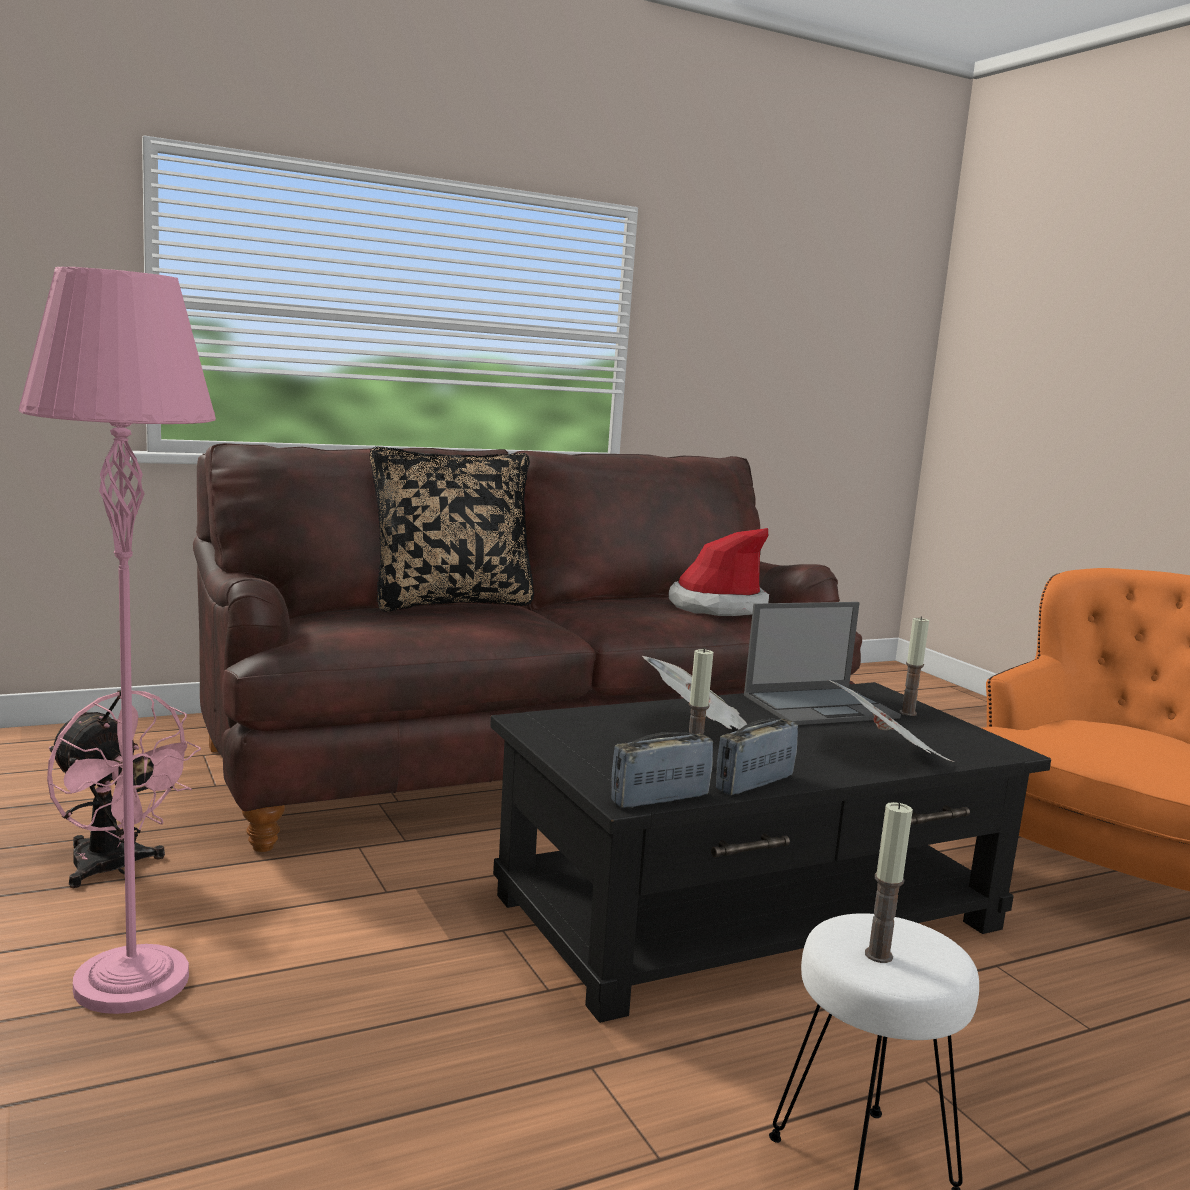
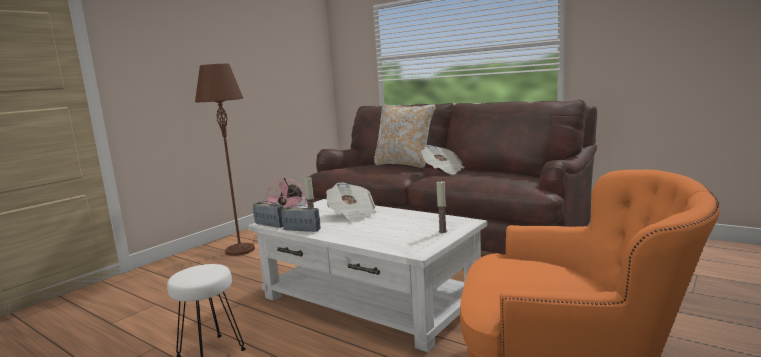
camera: 65 degrees right, 0 degrees up
(131, 982) = (240, 250): pink floor lamp -> brown floor lamp
(453, 605) = (404, 166): black pillow -> white pillow
(717, 607) = (493, 177): hat -> none
(752, 912) = (369, 300): black coffee table -> white coffee table
(821, 706) = (420, 220): laptop -> none
(878, 955) = (191, 272): candle -> none
(885, 753) = (371, 237): newspaper -> newspaper (443, 171)

